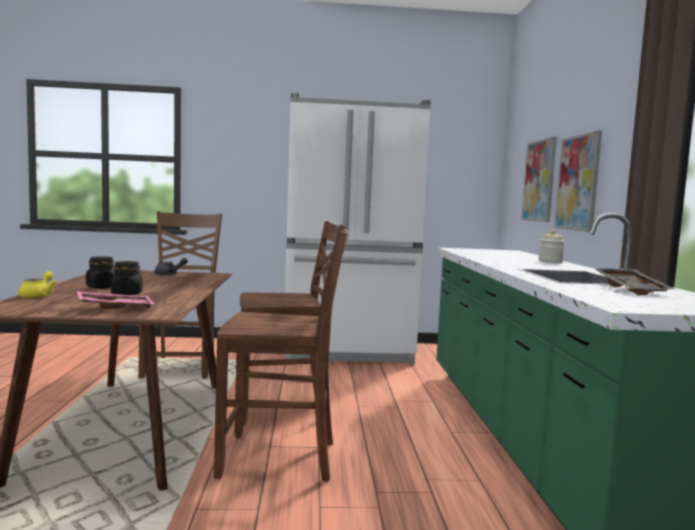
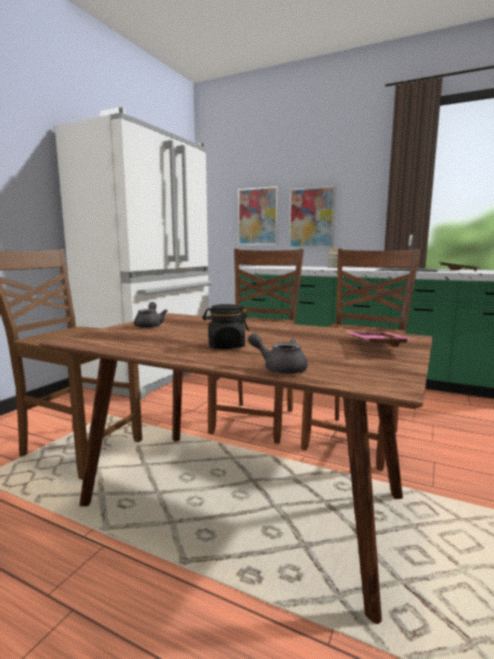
camera: 60 degrees left, 5 degrees up
(38, 296) = (280, 368): yellow teapot -> grey teapot
(127, 293) = (284, 341): black jar -> none

